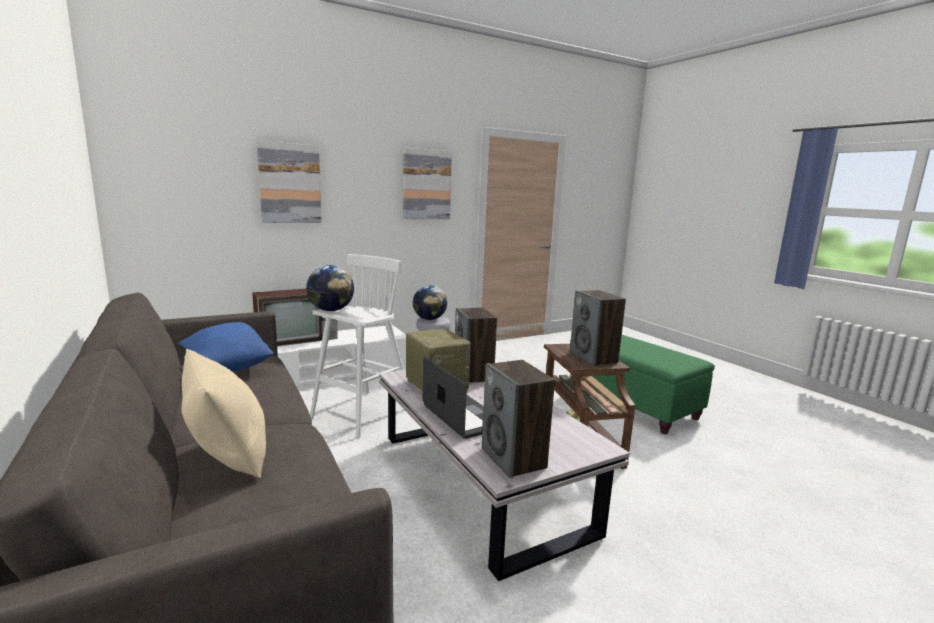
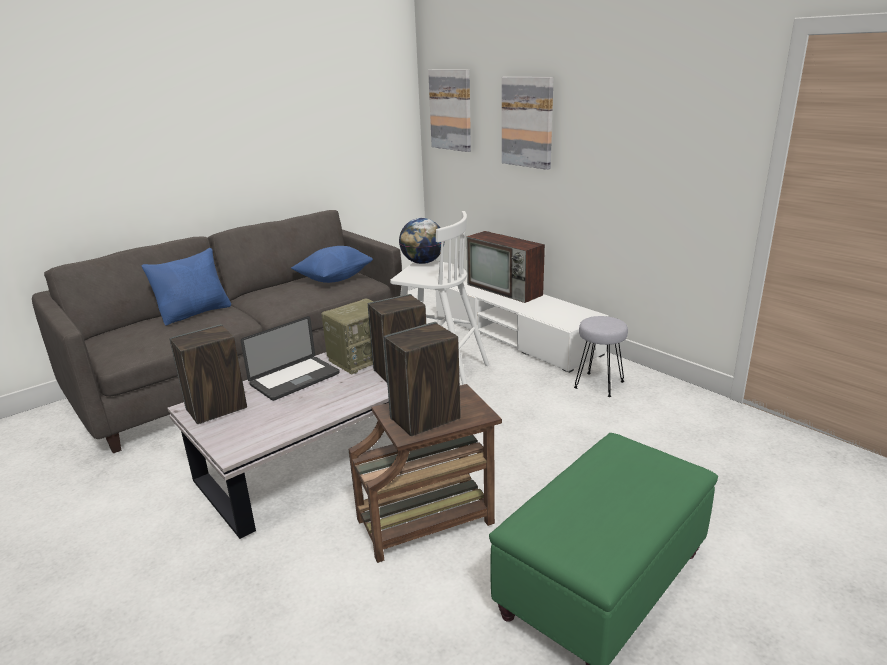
camera: 80 degrees right, 10 degrees up
(228, 456) = (195, 313): beige pillow -> blue pillow
(426, 184) = (678, 127): picture -> picture (451, 110)
(429, 319) = (598, 321): globe -> none

